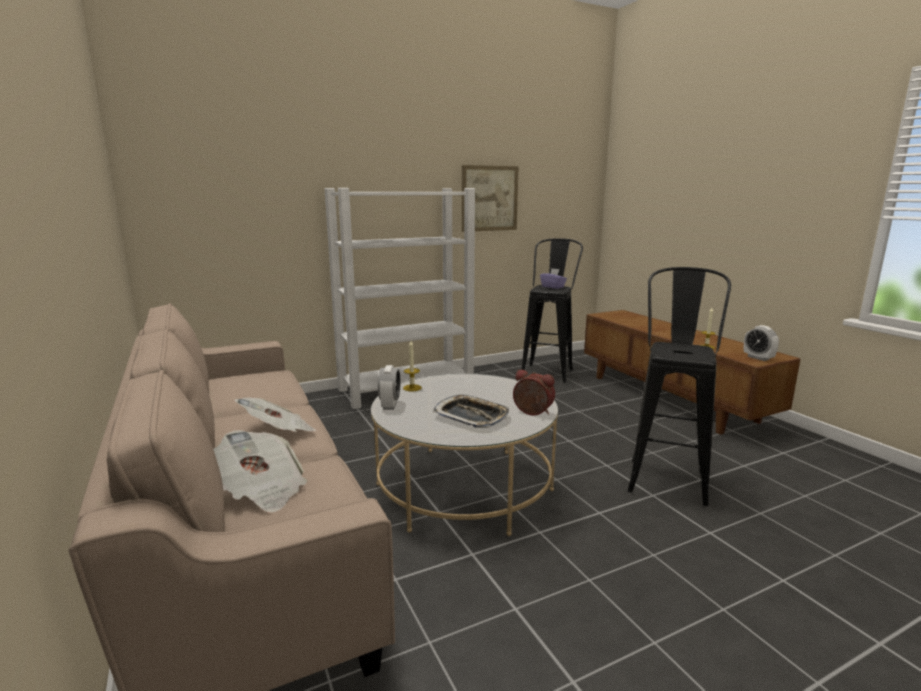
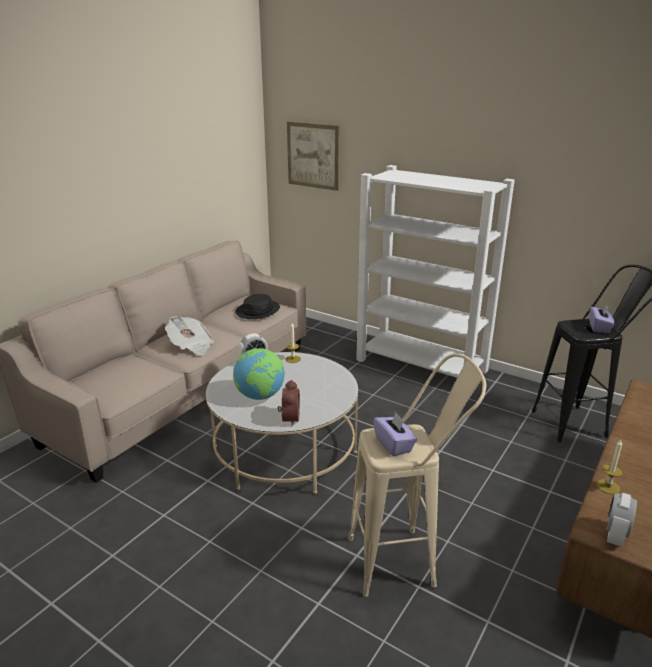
camera: 60 degrees right, 10 degrees up
(261, 381) = (258, 310): none -> black hat
(261, 490) = (121, 369): newspaper -> none
(471, 416) = (260, 396): tray -> globe
(489, 198) = (572, 197): picture -> picture (313, 155)
(667, 475) = (405, 559): black stool -> beige stool
(683, 353) = (394, 445): none -> purple tissue box

